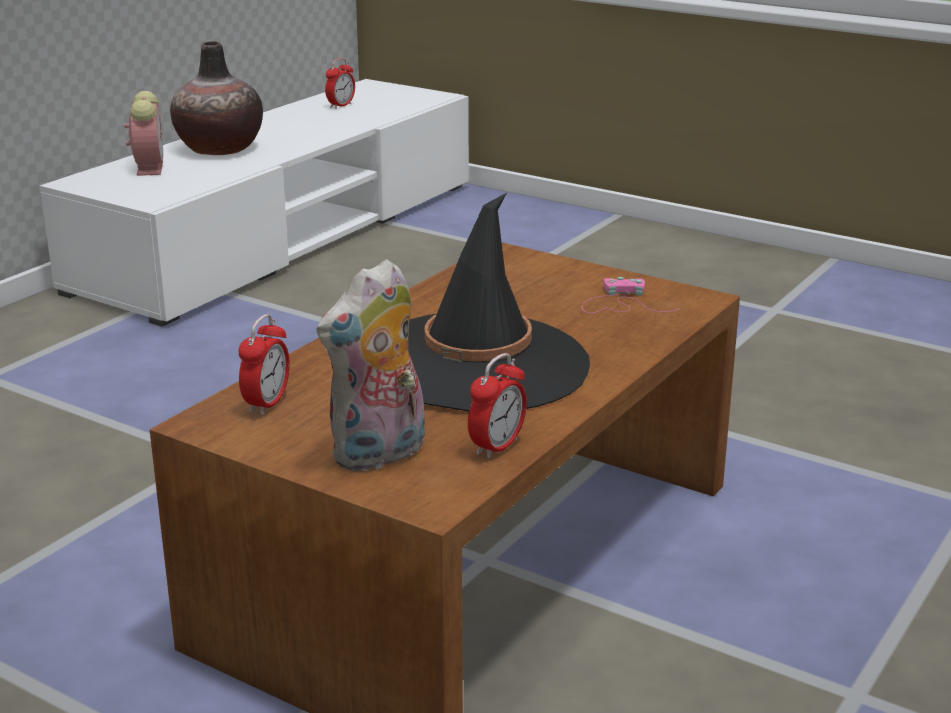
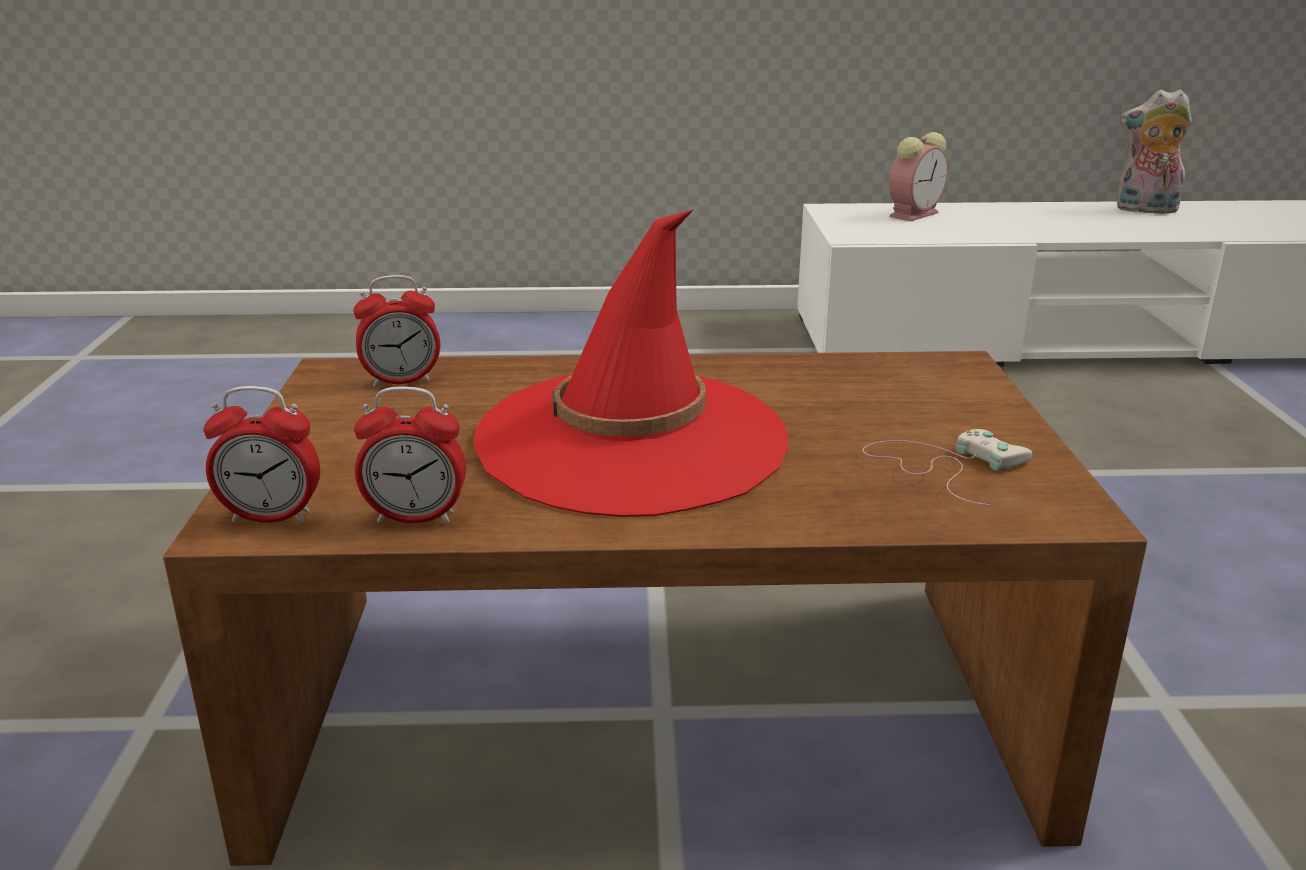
camera: 55 degrees right, 0 degrees up
(219, 149) = (1011, 217): vase -> none
(341, 106) = (1230, 214): alarm clock -> alarm clock (272, 517)
(380, 455) = (334, 463): plush toy -> plush toy (1145, 210)
(479, 363) = (631, 440): black hat -> red hat
(620, 303) = (944, 466): pink game controller -> white game controller

